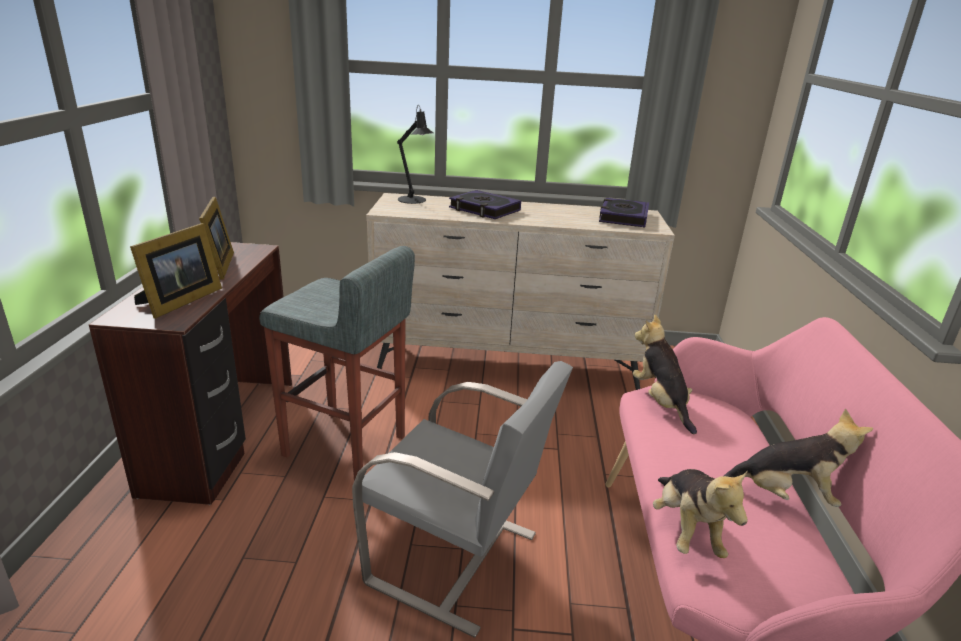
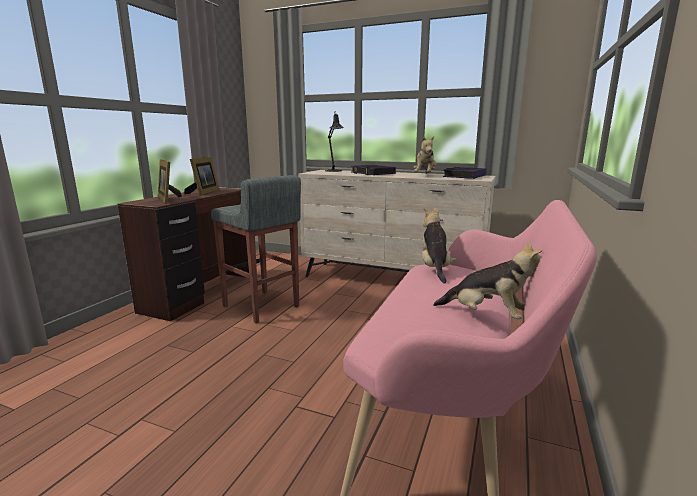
camera: 20 degrees right, 10 degrees down
(179, 301) = (168, 200): picture frame -> picture frame turned 105 degrees clockwise
(456, 559) = (286, 366): grey chair -> none
(686, 530) = (386, 320): plush toy -> plush toy (425, 176)

